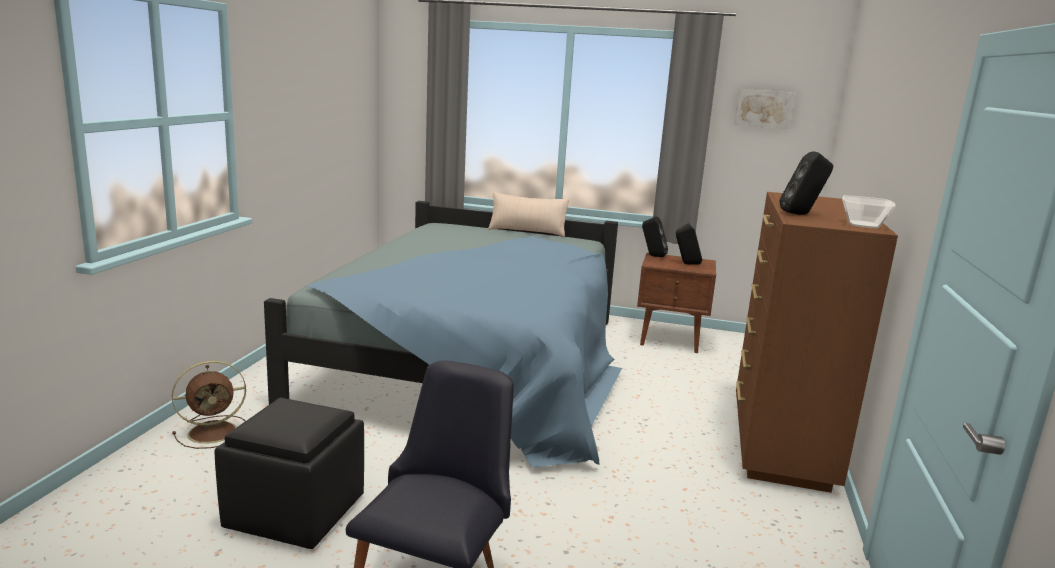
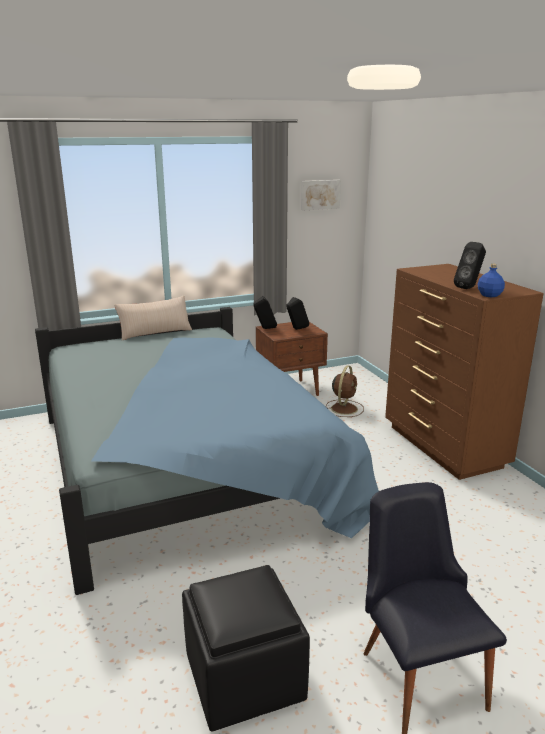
camera: 35 degrees left, 5 degrees up
(215, 432) = (60, 648): brown fan -> brown fan (344, 408)
(806, 222) = (489, 295): none -> blue bottle
(864, 225) = (512, 288): bowl -> none

